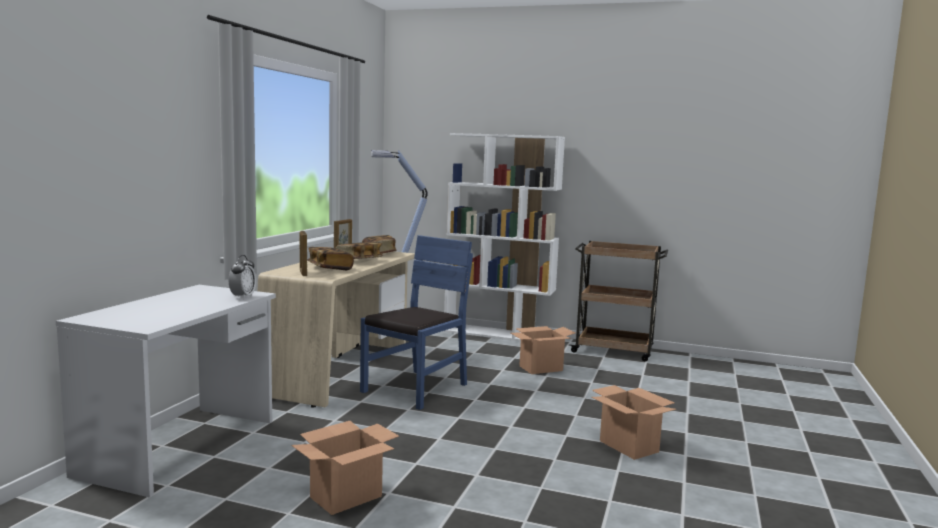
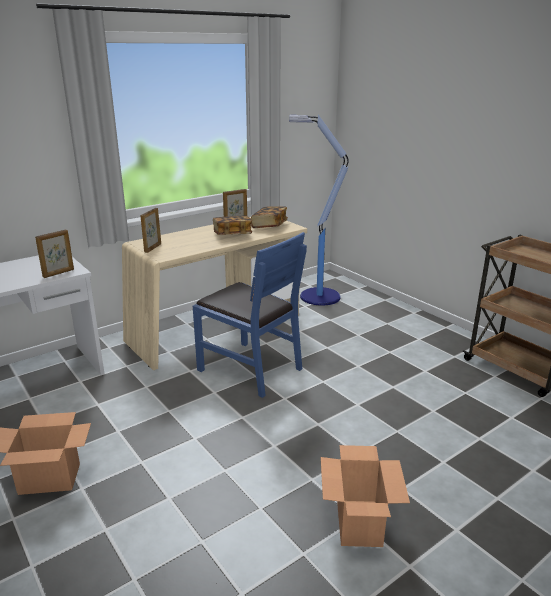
camera: 35 degrees right, 15 degrees up
(242, 297) = (59, 273): alarm clock -> picture frame
(329, 268) = (187, 243): book -> none
(416, 388) = (250, 368): blue chair -> blue chair turned 60 degrees clockwise
(499, 334) = (413, 315): white bookcase -> none
(540, 368) = (399, 374): cardboard box -> none

